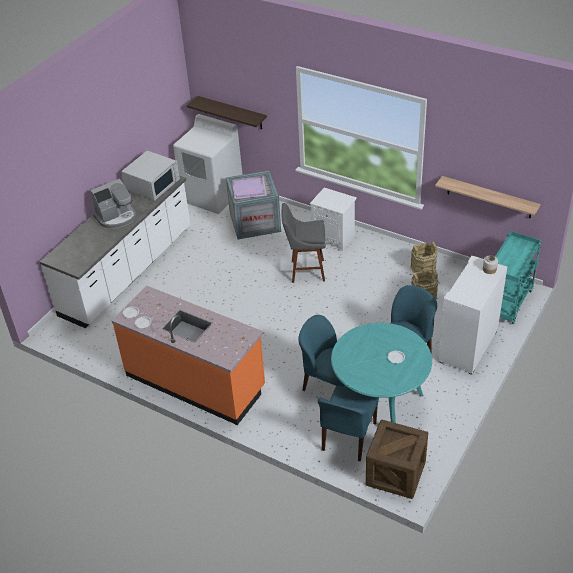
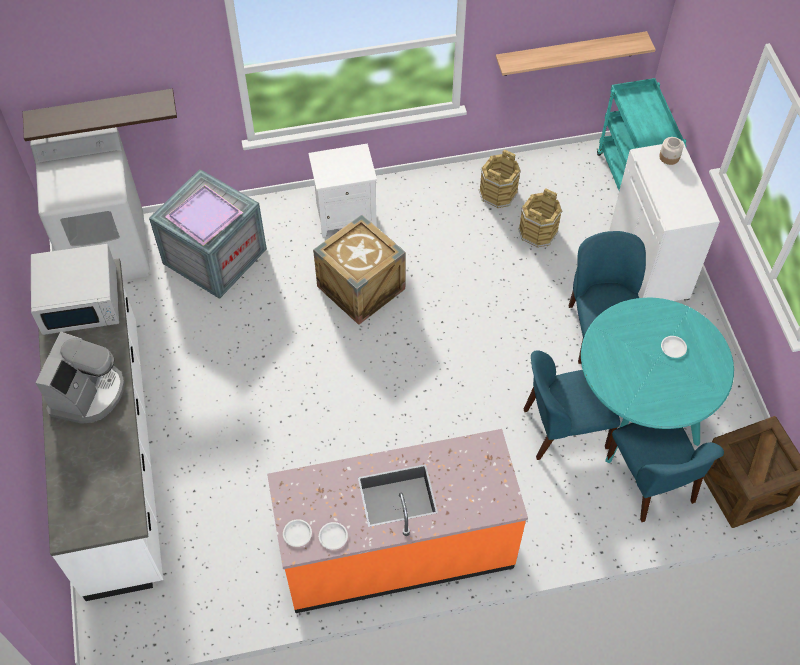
camera: 45 degrees left, 15 degrees up
(153, 184) = (81, 301): white microwave -> white microwave turned 90 degrees clockwise
(305, 271) = (361, 287): grey stool -> crate

